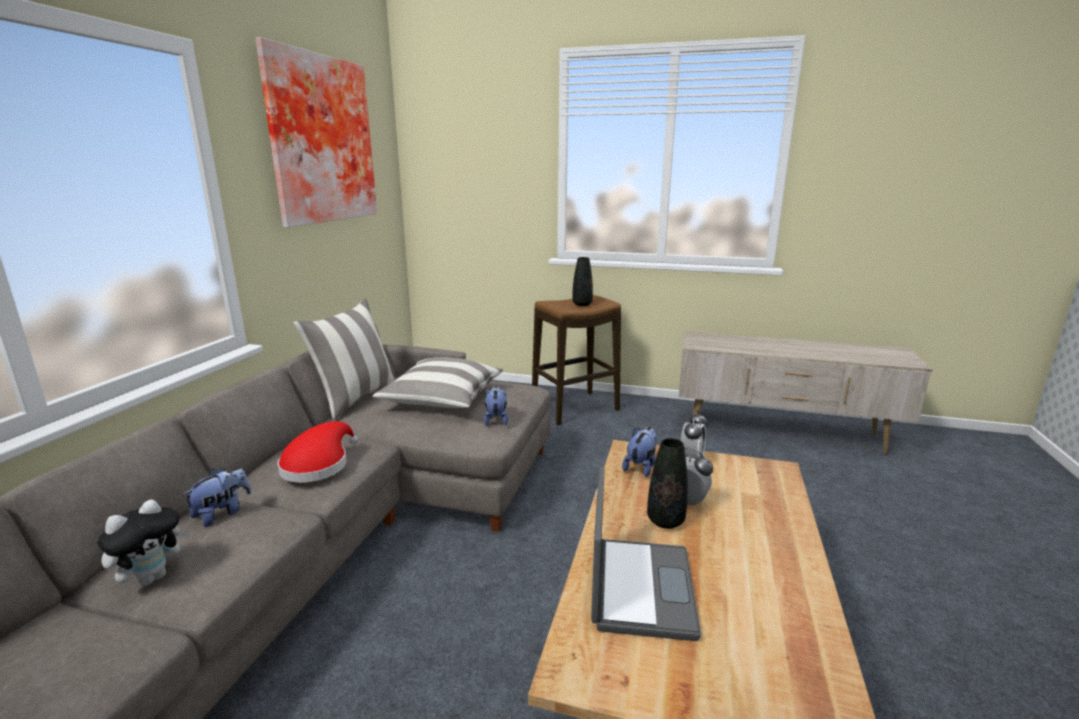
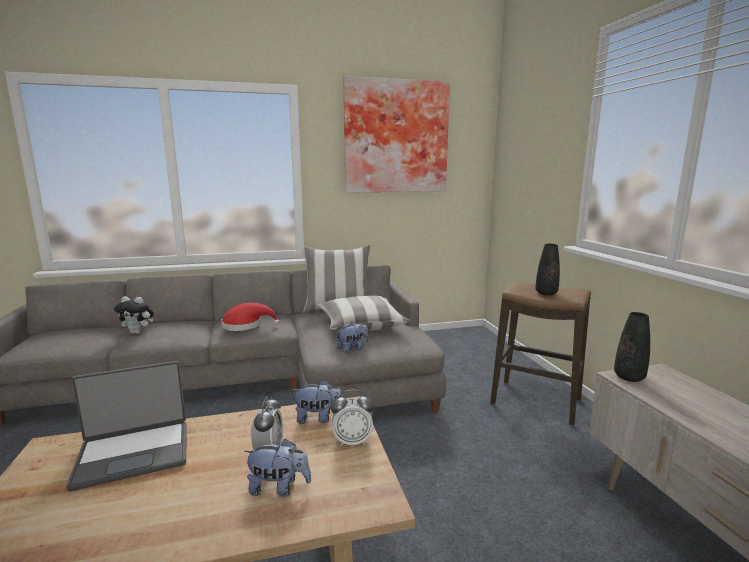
camera: 60 degrees right, 5 degrees down
(222, 513) = (190, 325): plush toy -> plush toy (278, 488)
(665, 521) = (231, 447): black vase -> black vase (629, 377)

